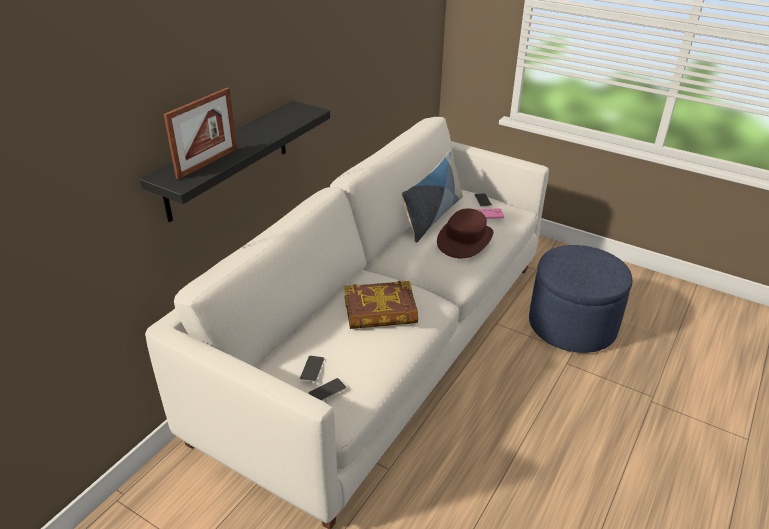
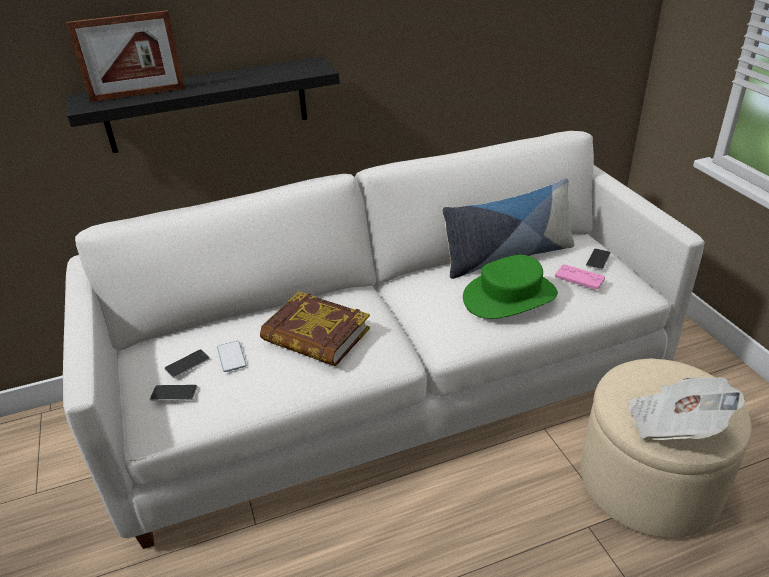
camera: 40 degrees right, 0 degrees up
(339, 349) = (231, 357): none -> phone
(465, 239) = (510, 296): brown hat -> green hat
(572, 325) = (649, 482): blue ottoman -> beige ottoman
(597, 277) = (675, 425): none -> newspaper

